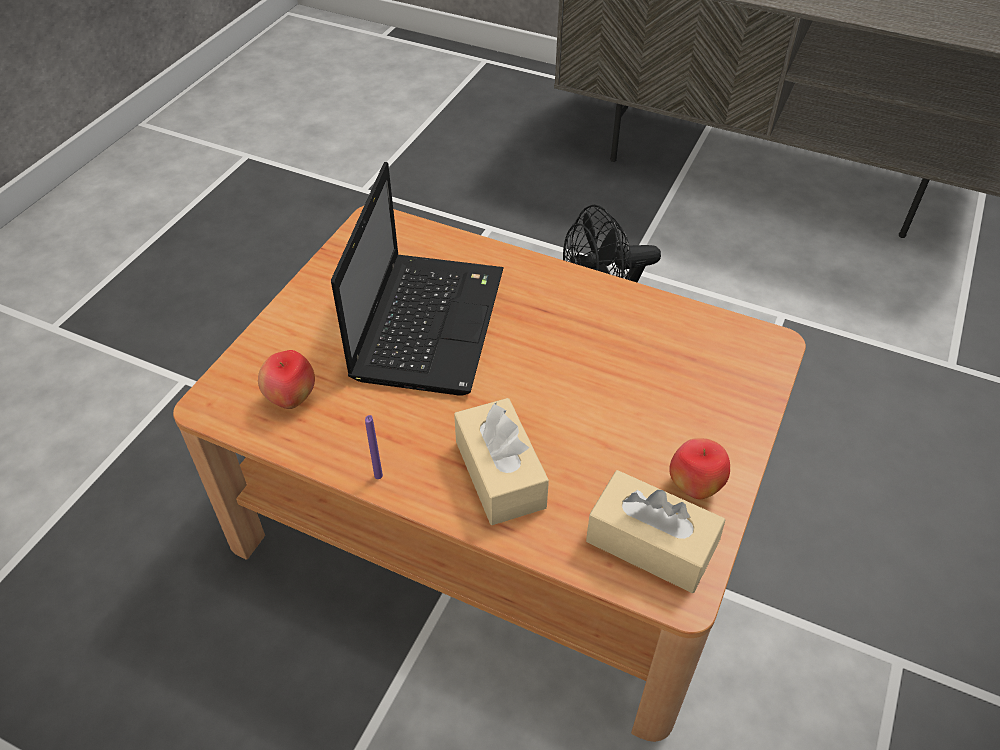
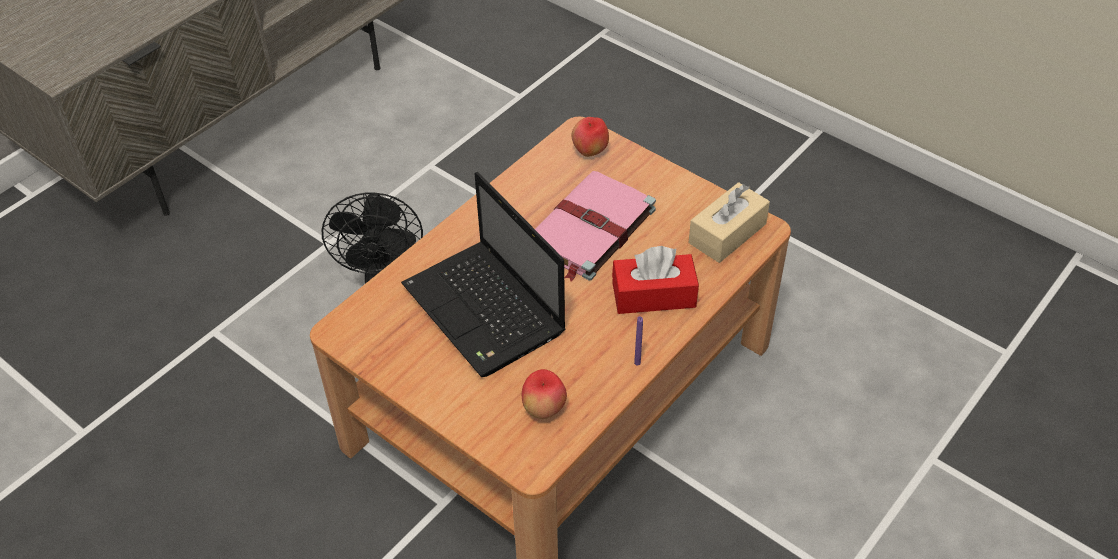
camera: 75 degrees left, 0 degrees up
(428, 321) = (486, 311): laptop -> laptop turned 150 degrees counterclockwise
(500, 474) = (653, 295): beige tissue box -> red tissue box
(594, 387) = (589, 229): none -> pink book
(694, 486) = (689, 202): apple -> apple (590, 151)

